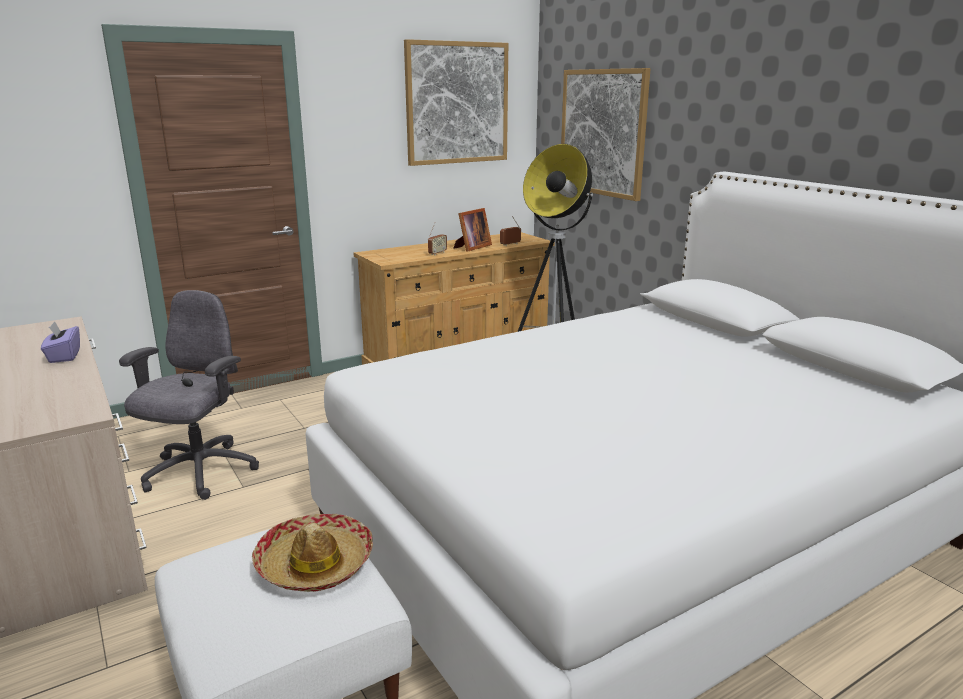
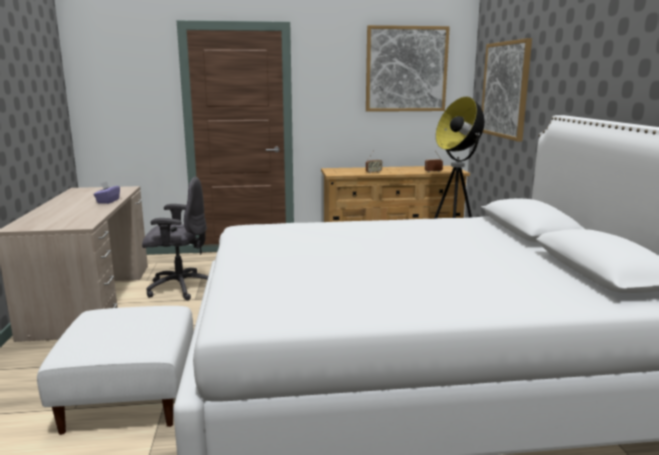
camera: 25 degrees right, 5 degrees down
(199, 473) = (179, 288): grey office chair -> grey office chair turned 45 degrees clockwise
(315, 564) = (150, 325): hat -> none
(471, 247) = (402, 171): picture frame -> none

